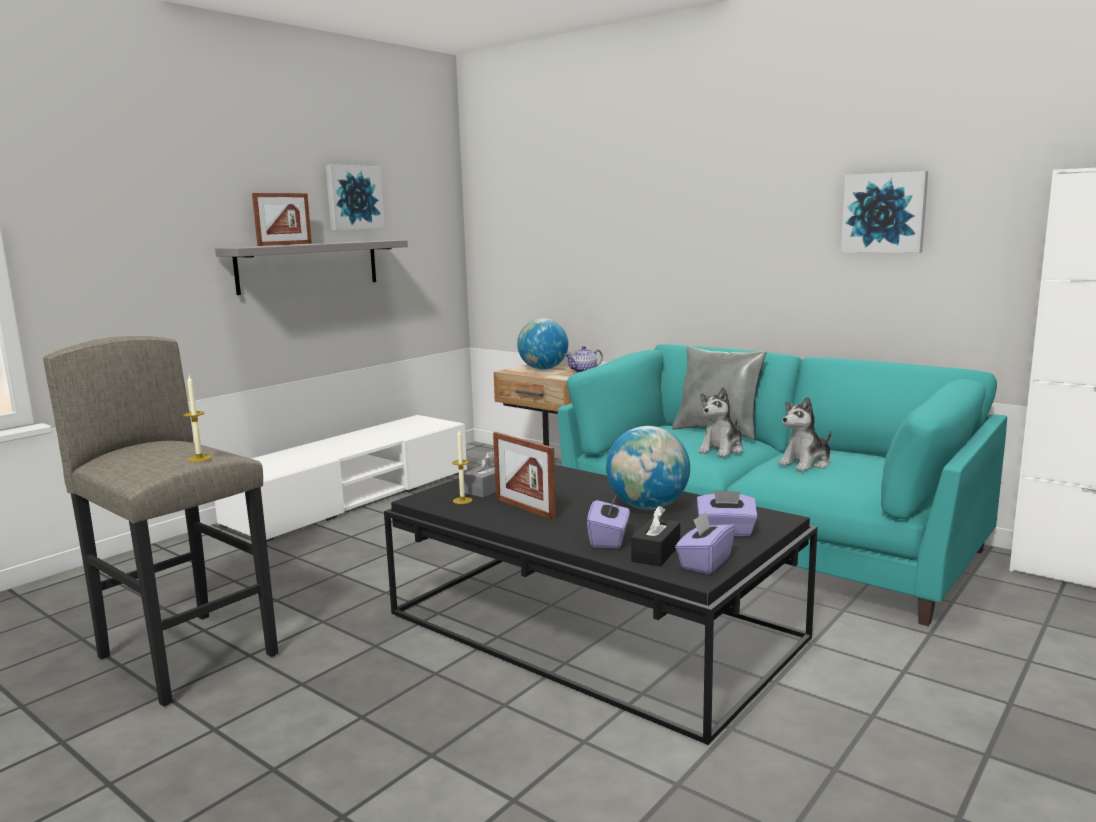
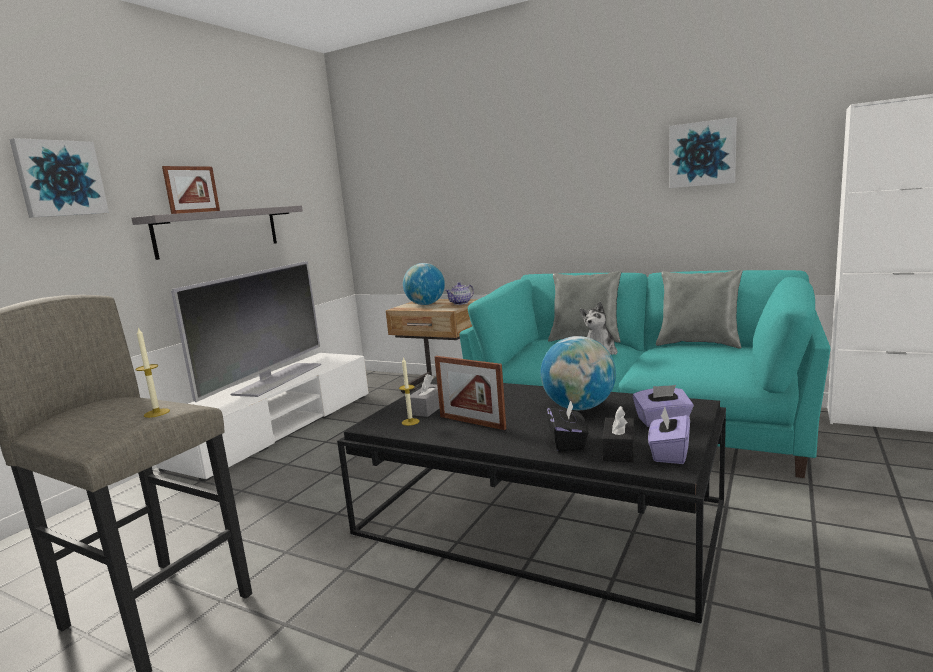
camera: 10 degrees left, 0 degrees up
(353, 197) = (251, 171): picture -> picture (59, 178)
(358, 440) = (277, 379): none -> television
(609, 539) = (568, 442): purple tissue box -> black tissue box
(806, 464) = (675, 357): plush toy -> none
(848, 451) = (699, 344): none -> grey pillow

